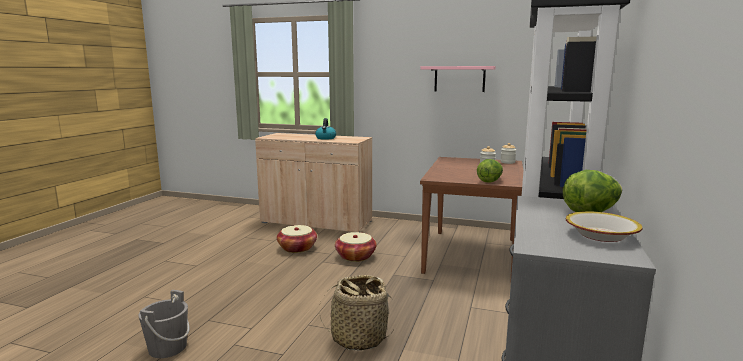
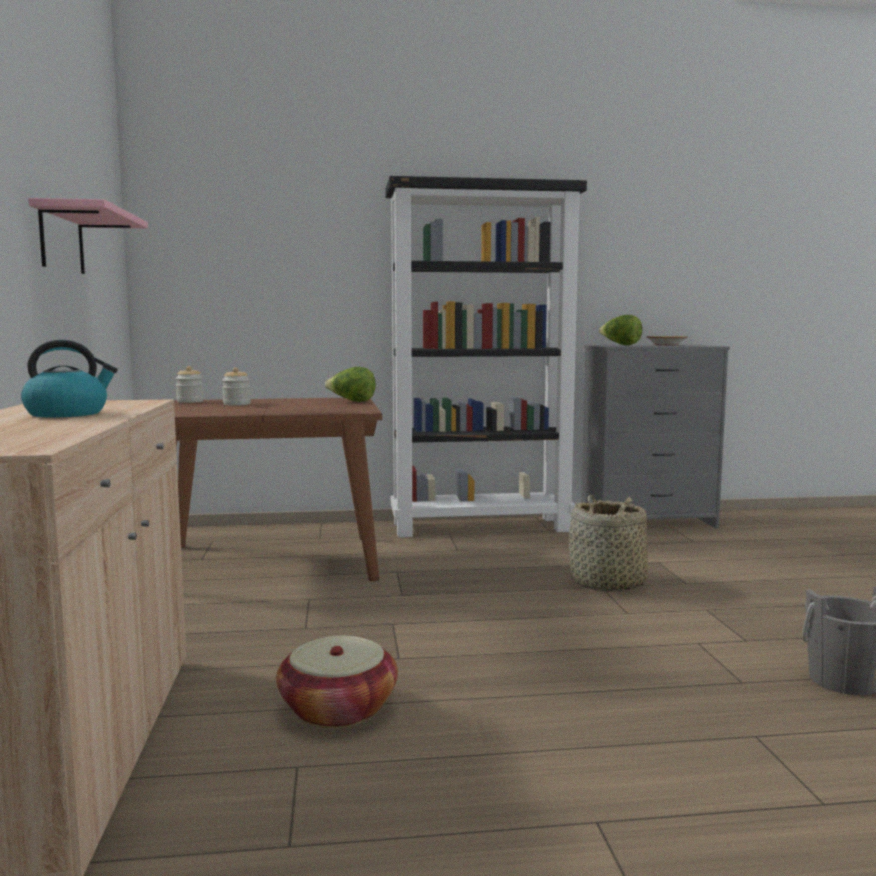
camera: 115 degrees left, 5 degrees down
(355, 256) = (343, 635): basket -> none

